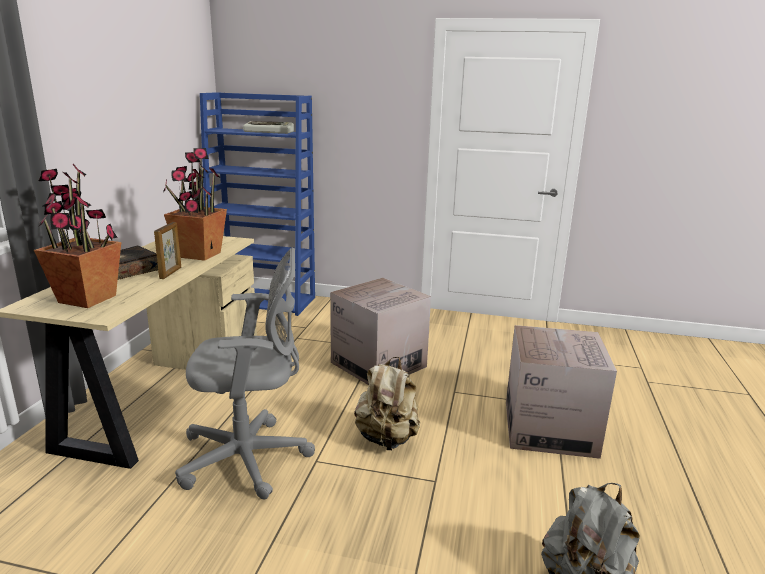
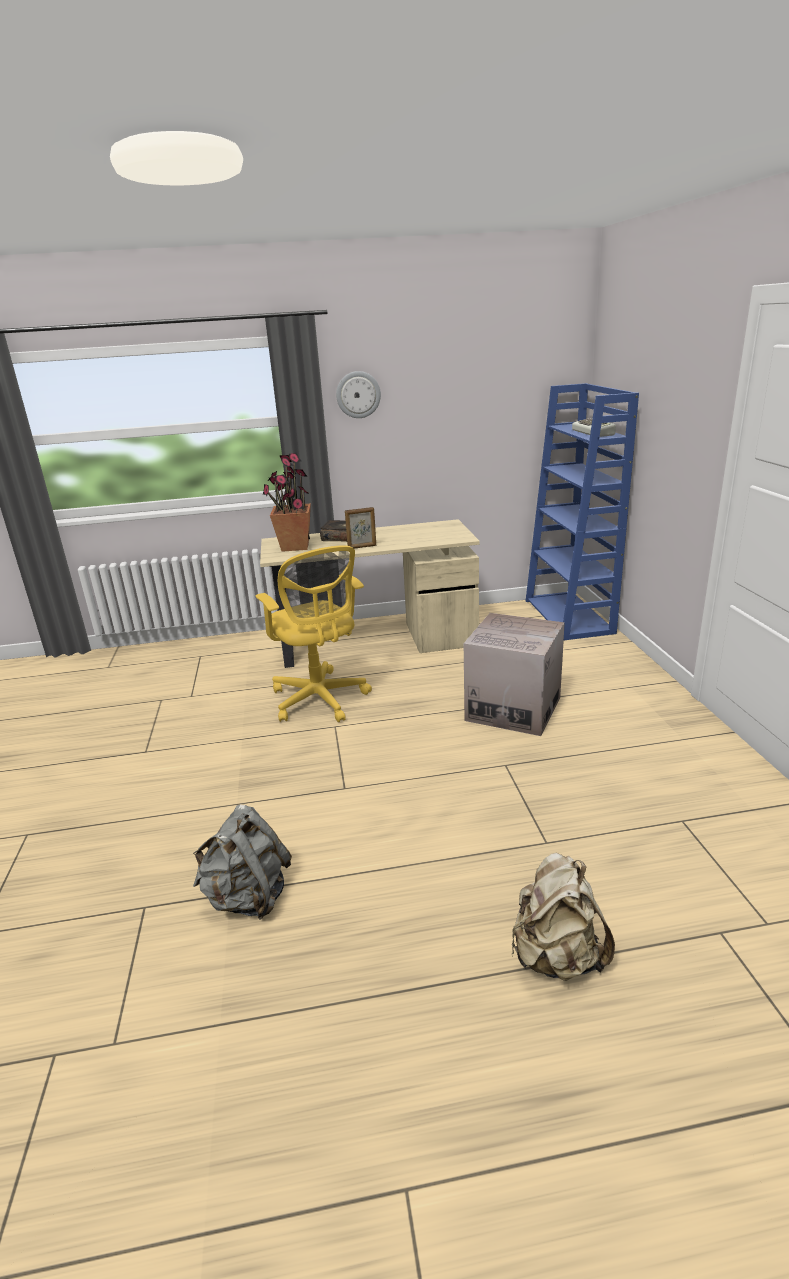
camera: 70 degrees right, 5 degrees up
(56, 91) = (358, 394): none -> wall clock
(199, 254) = (411, 540): potted plant -> none
(250, 458) = (320, 700): grey office chair -> yellow office chair
(387, 439) = (388, 749): beige backpack -> beige backpack (556, 956)
(549, 428) = (488, 844): cardboard box -> none

